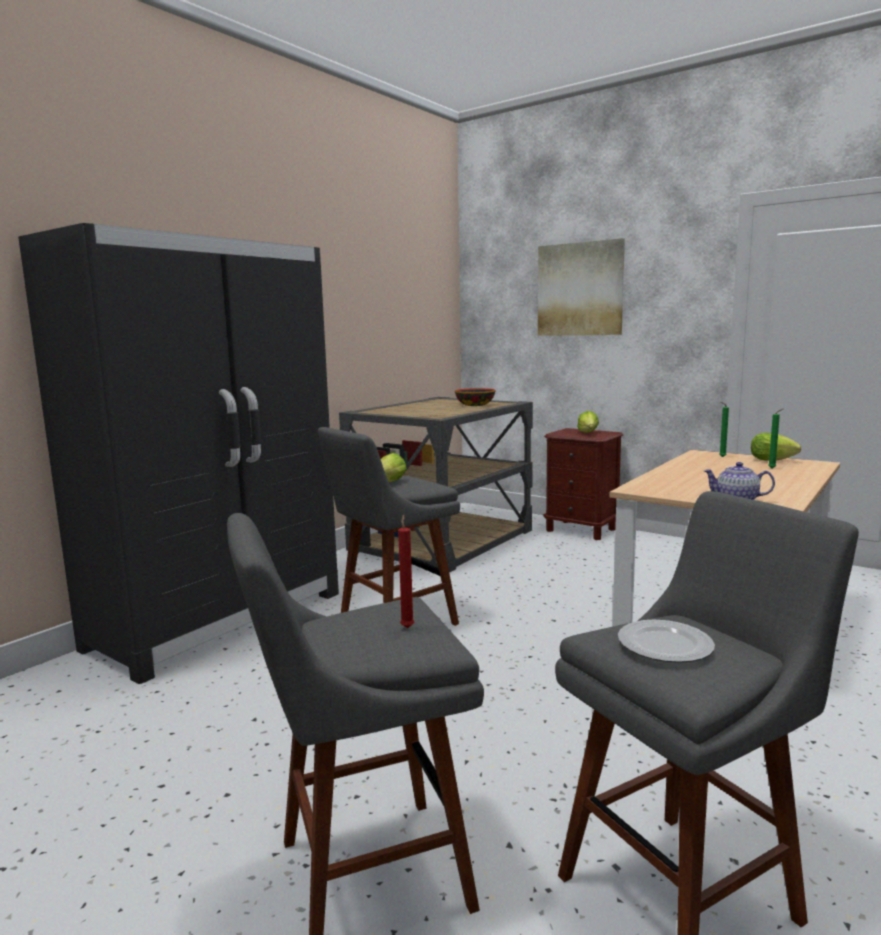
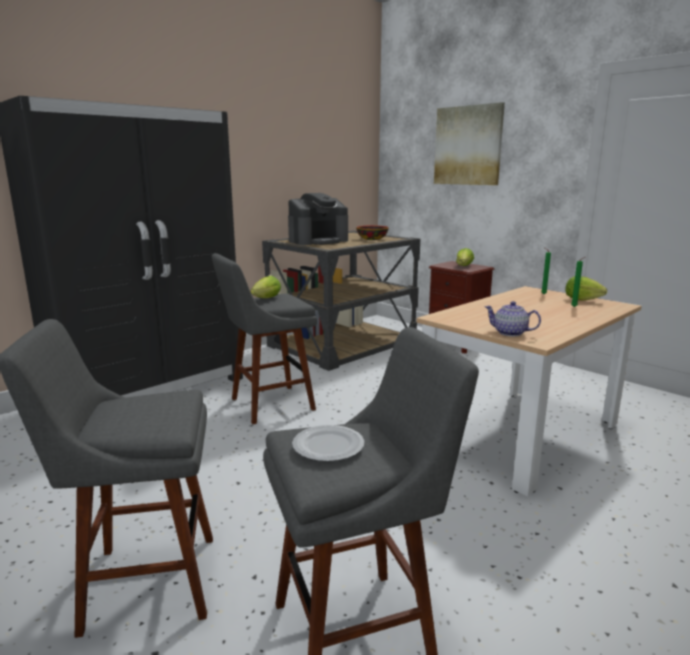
camera: 10 degrees right, 5 degrees up
(407, 627) = (161, 412): red candle -> none
(412, 410) = (318, 241): none -> coffee machine

